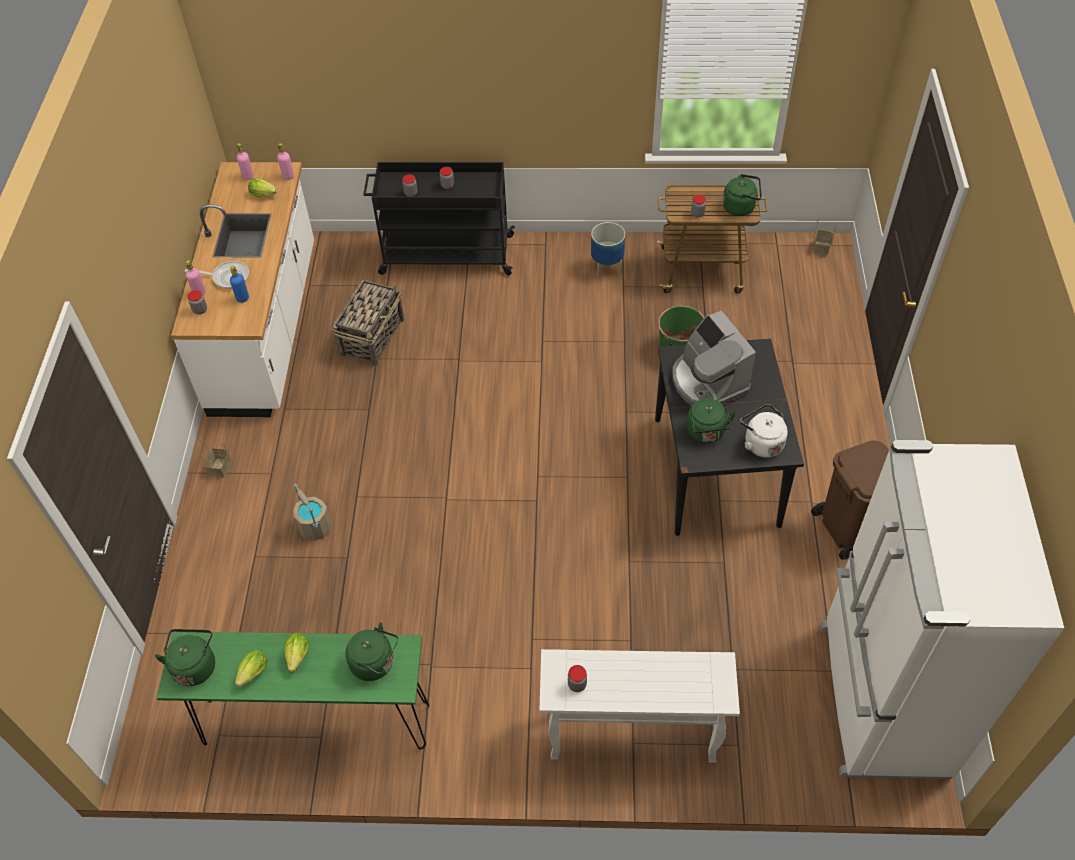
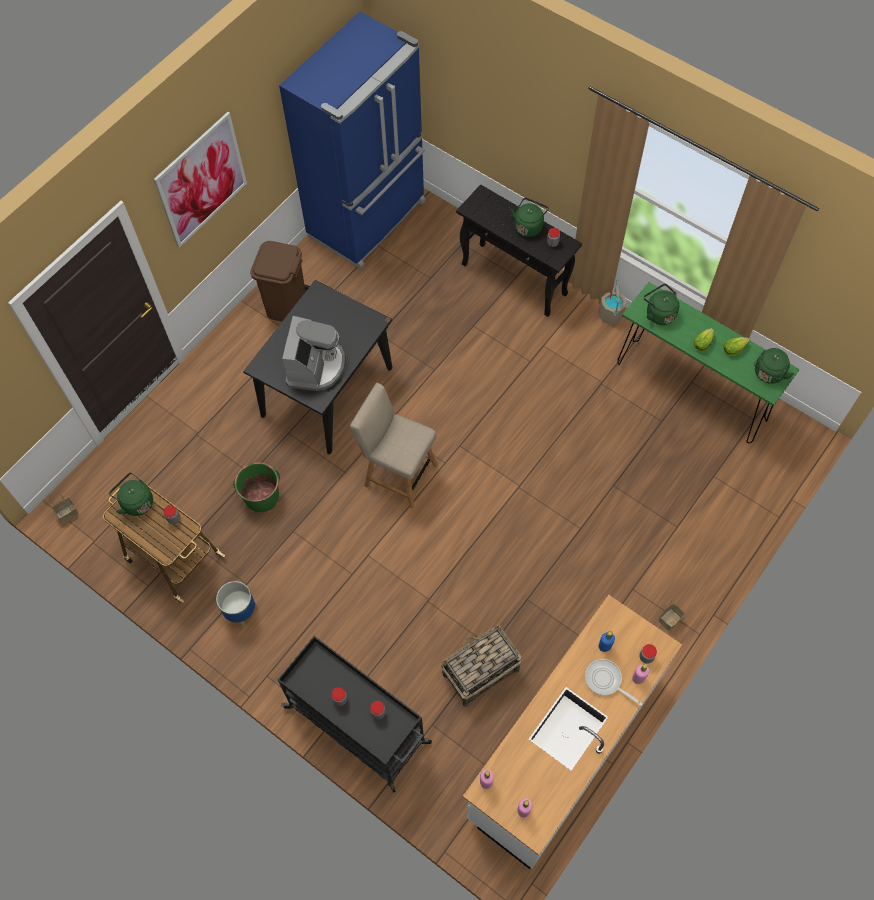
camera: 145 degrees left, 10 degrees up
(265, 195) = (521, 769): lettuce -> none
(315, 527) = (623, 522): beige bucket -> beige bucket (610, 315)
(575, 439) = (397, 473): none -> beige chair
(631, 736) = (515, 279): white console table -> black console table
(706, 433) = (351, 333): green kettle -> green kettle (528, 226)
(761, 443) = (325, 306): white kettle -> none
(879, 700) = (369, 219): white fridge -> blue fridge
(968, 333) = (201, 180): none -> picture

